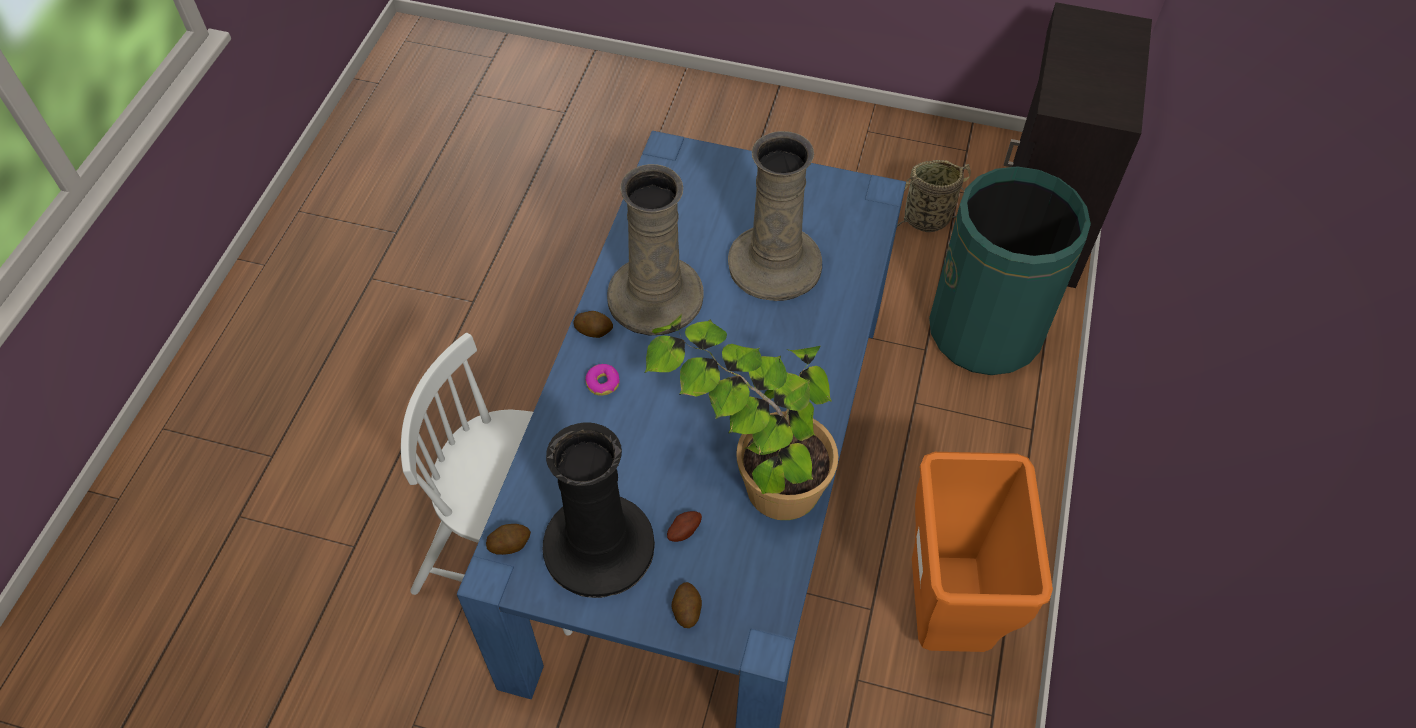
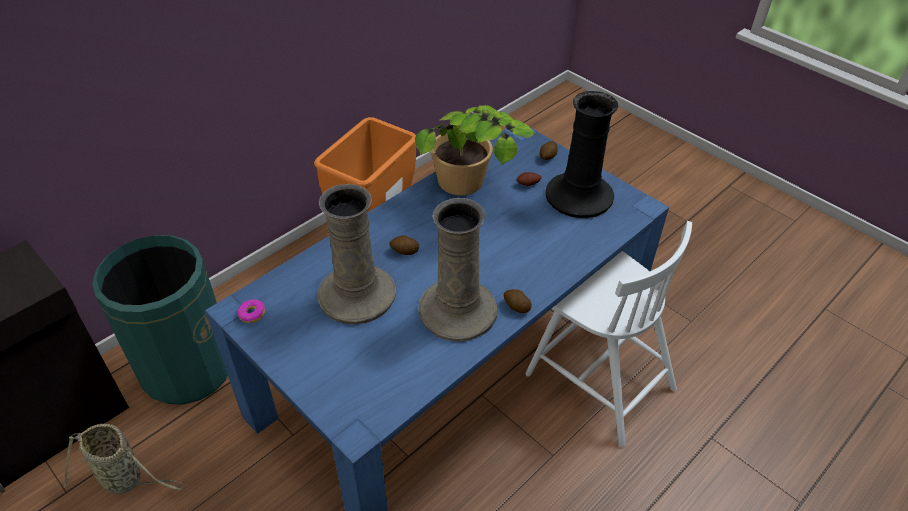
camera: 150 degrees left, 10 degrees down
(509, 544) = (630, 215): potato -> potato (404, 251)
(603, 383) = (529, 272): donut -> donut (252, 314)

